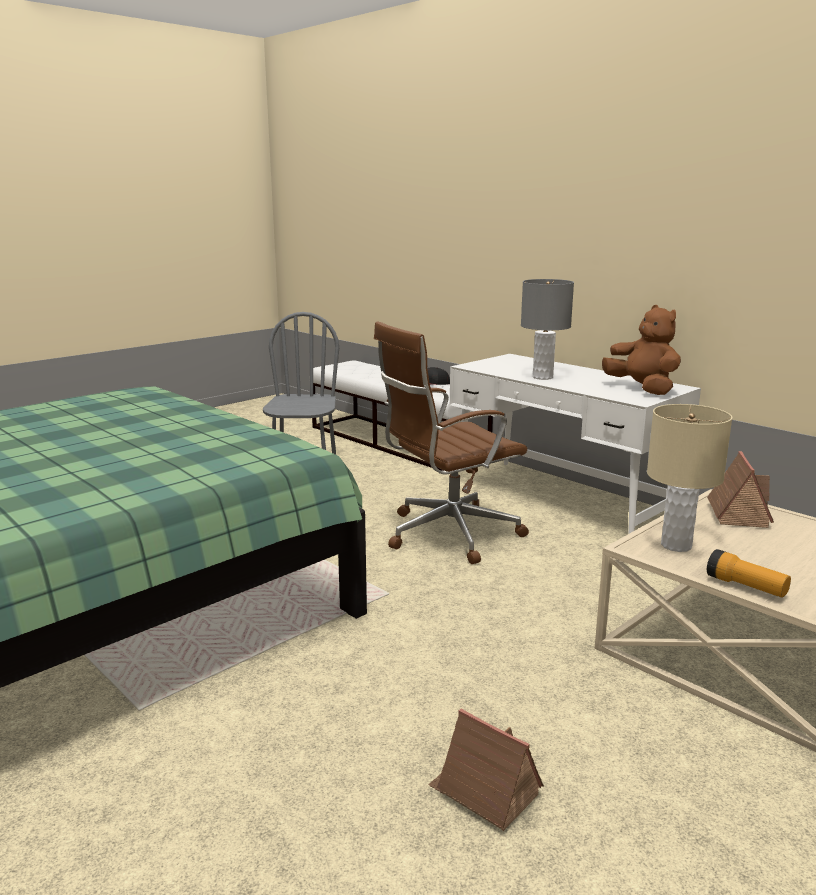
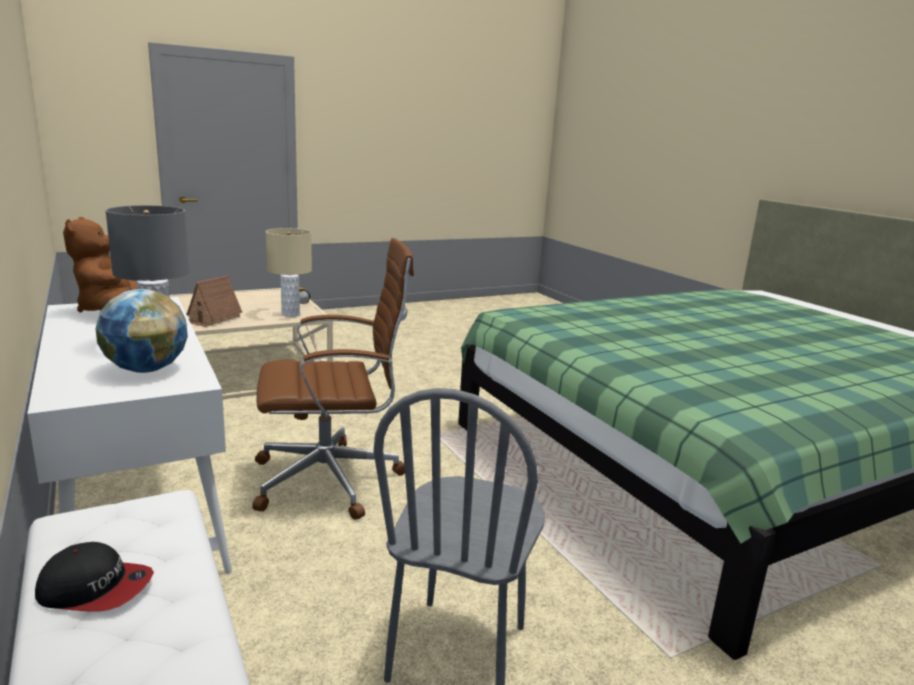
camera: 165 degrees left, 0 degrees up
(485, 791) = (443, 358): toy house -> none
(508, 367) = (146, 369): none -> globe

